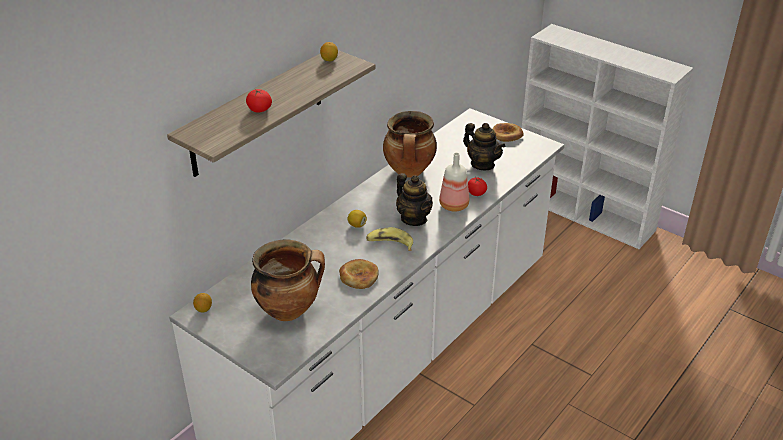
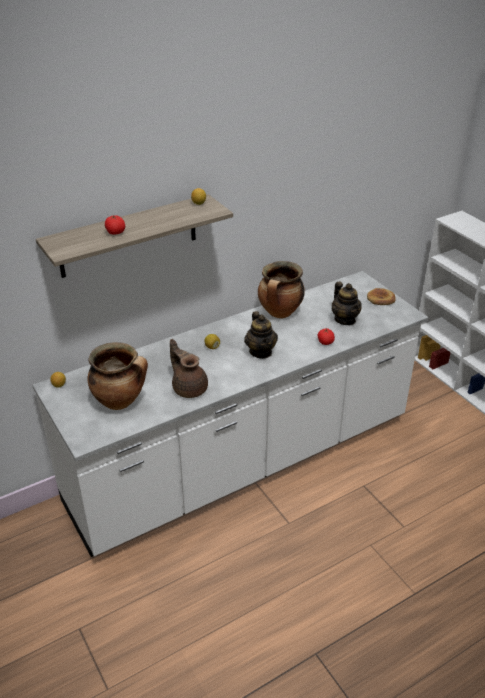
camera: 20 degrees right, 0 degrees up
(359, 276) = (189, 388): bread -> brown teapot
(390, 243) = (229, 367): banana -> none
(454, 205) = (301, 348): bottle -> none

